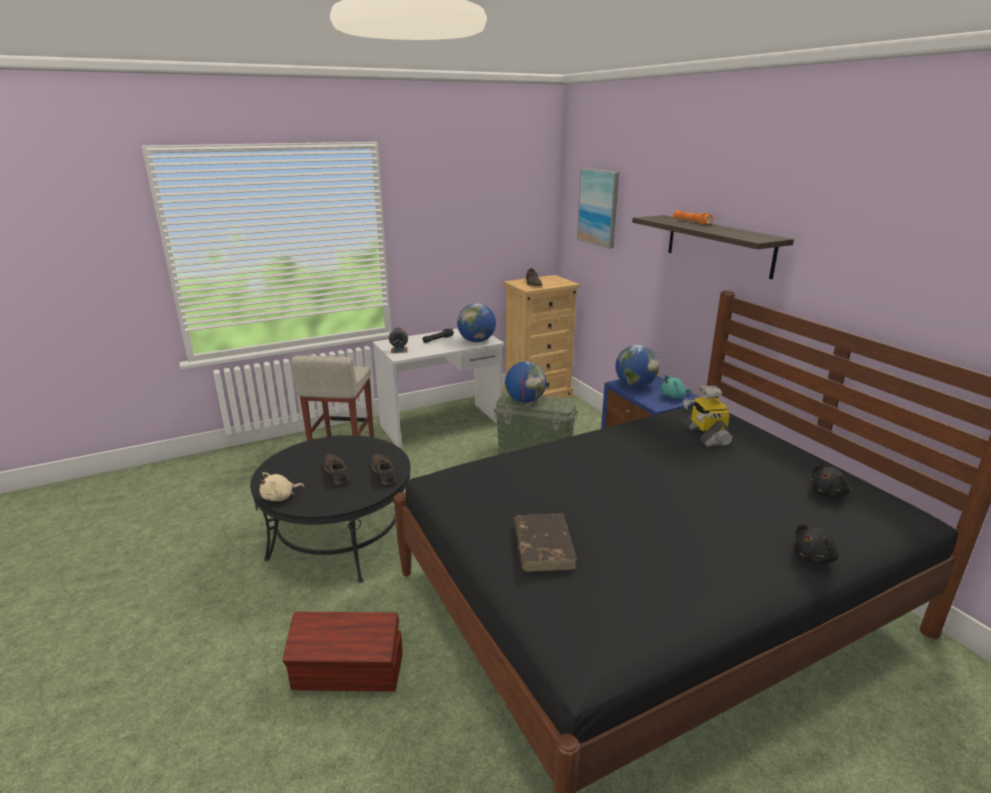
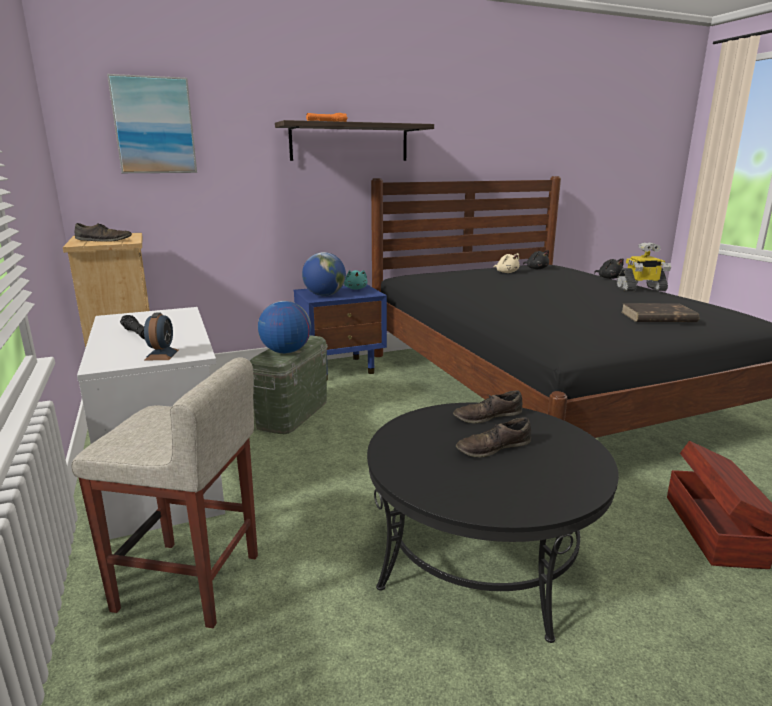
camera: 85 degrees left, 5 degrees down
(280, 497) = (579, 487): beige plush toy -> beige plush toy (506, 272)
(476, 341) = (174, 316): globe -> none
(706, 435) = (463, 277): toy robot -> toy robot (641, 289)

